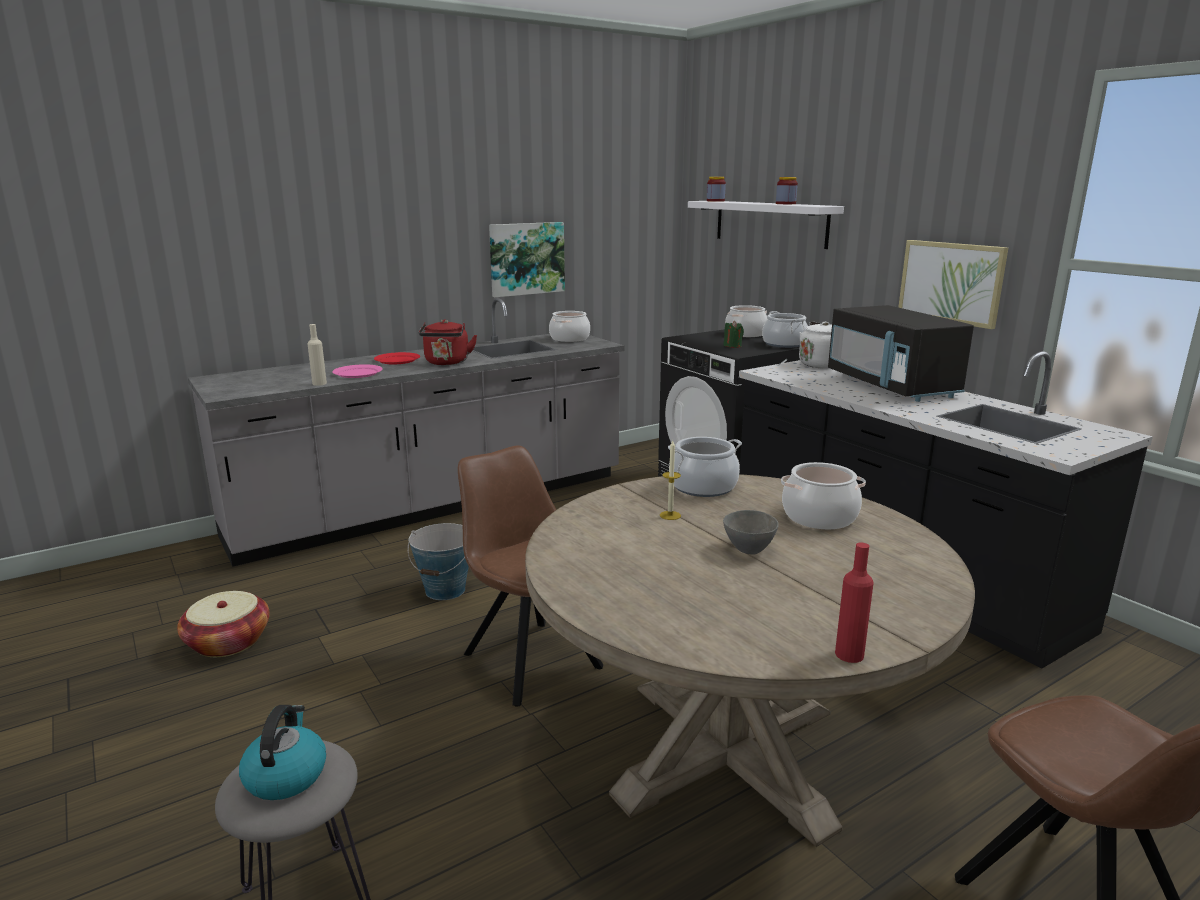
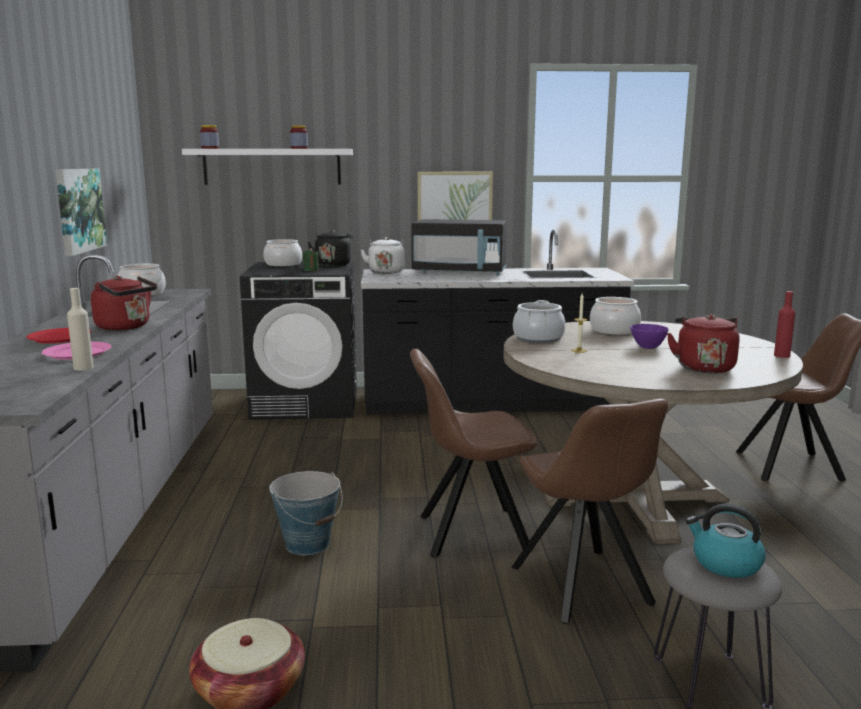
camera: 60 degrees left, 5 degrees down
(466, 759) = (582, 585): none -> brown chair
(680, 598) = (703, 367): none -> red kettle
(748, 549) = (647, 347): grey bowl -> purple bowl
(784, 344) = (333, 264): cooking pot -> black kettle

